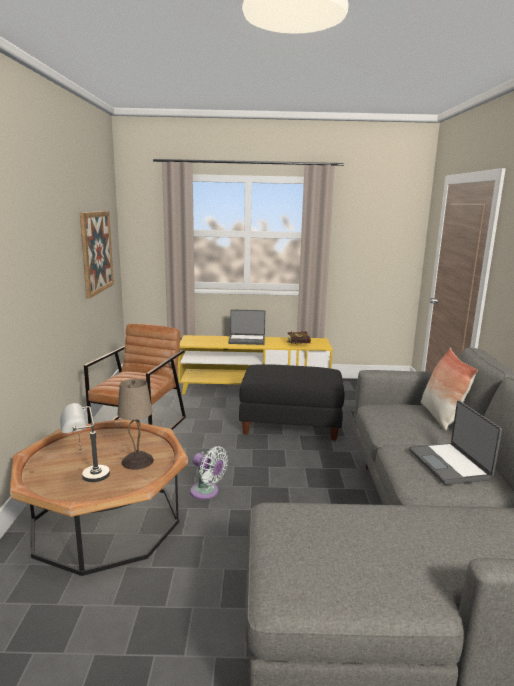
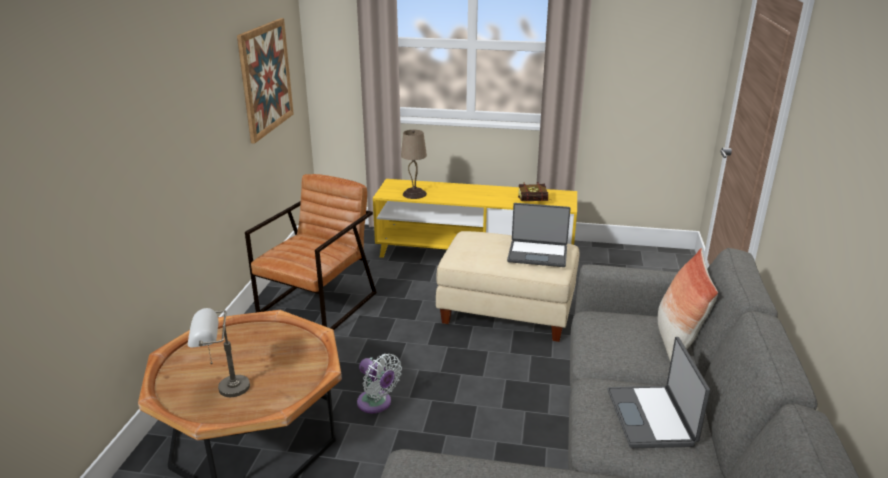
camera: 10 degrees right, 10 degrees up
(138, 461) = (285, 372): beige table lamp -> beige table lamp (415, 194)
(247, 340) = (465, 191): laptop -> laptop (537, 254)
(291, 423) = (508, 311): black ottoman -> beige ottoman

